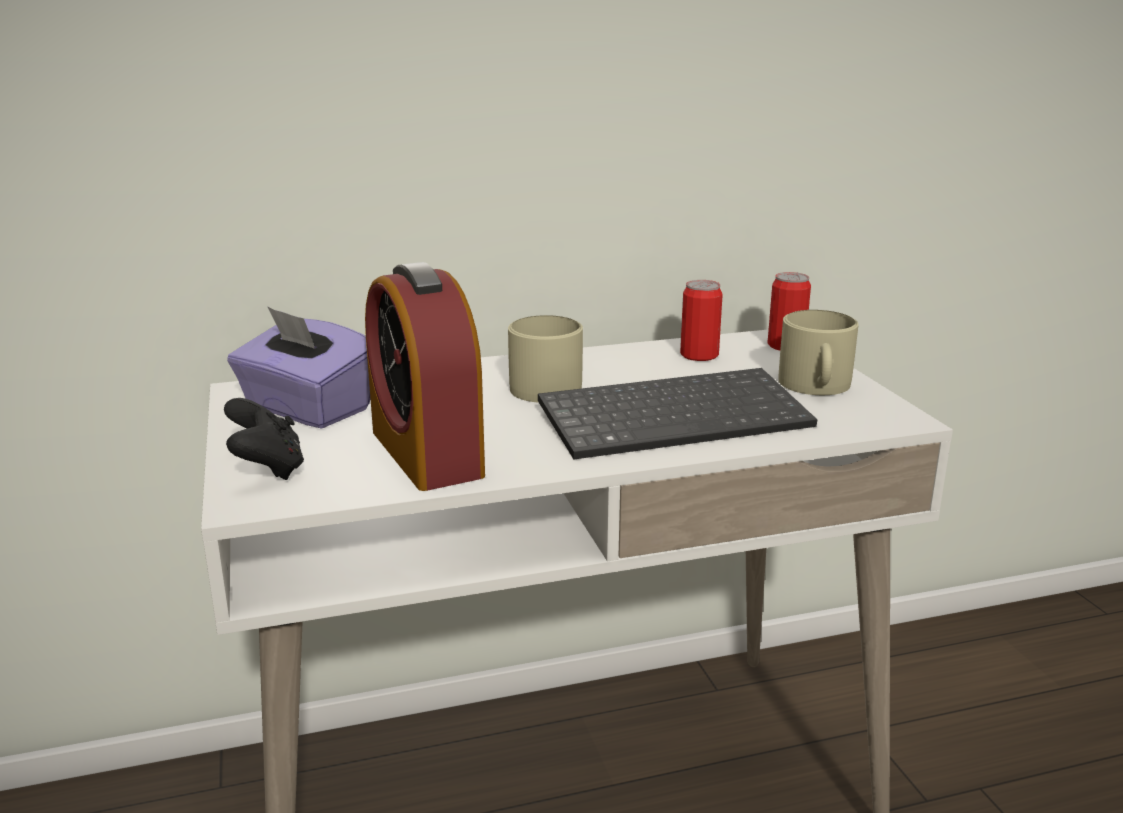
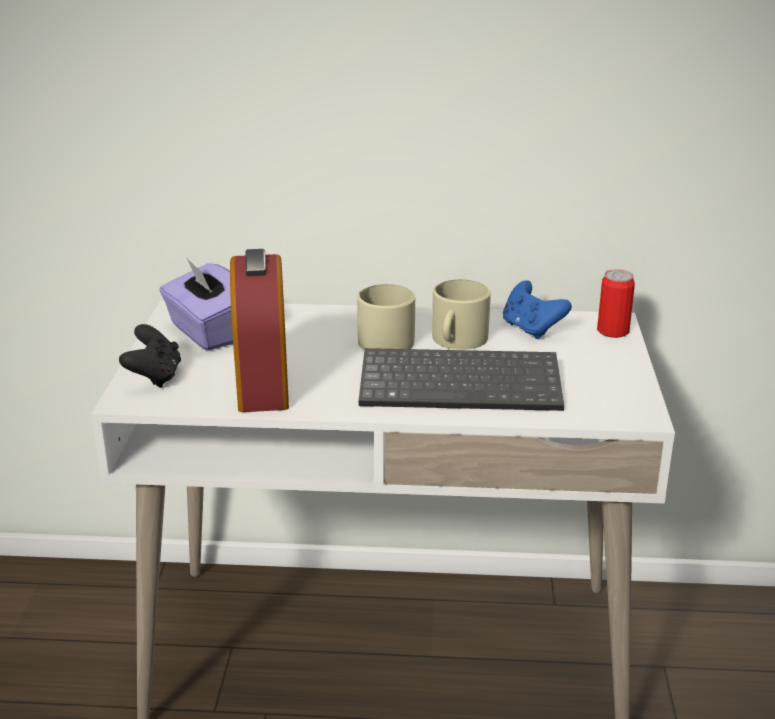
camera: 20 degrees right, 5 degrees up
(699, 355) = (531, 329): can -> blue game controller
(816, 386) = (600, 373): beige mug -> beige mug (457, 340)

